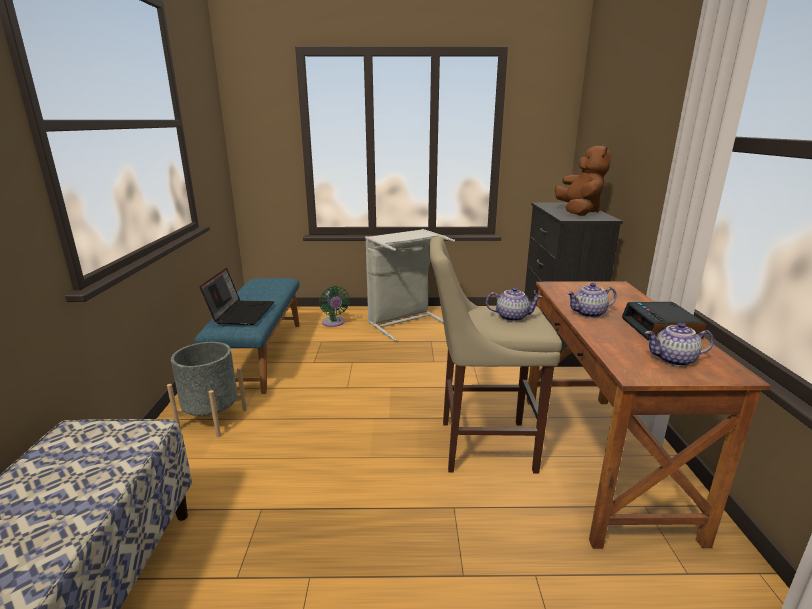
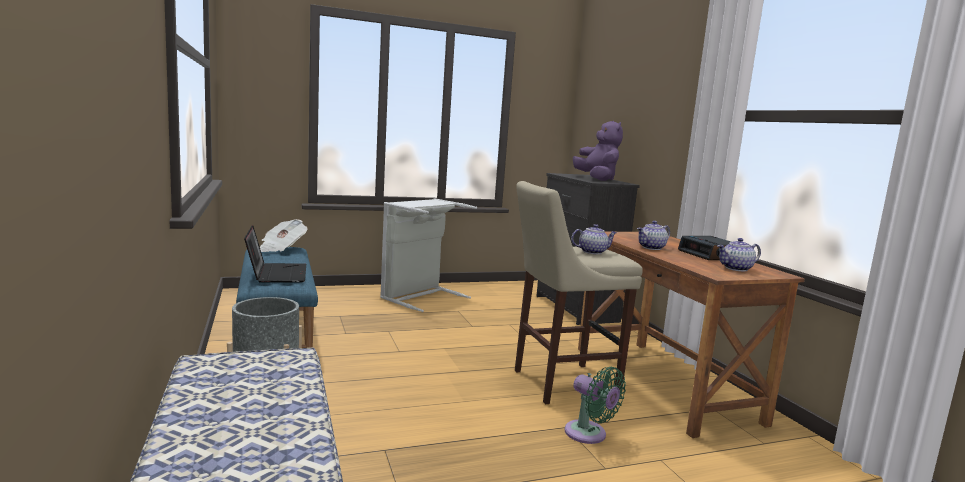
camera: 20 degrees left, 10 degrees down
(272, 281) = (281, 248): none -> newspaper
(334, 323) = (341, 300): green fan -> green fan (589, 435)
(578, 212) = (597, 179): brown plush toy -> purple plush toy

